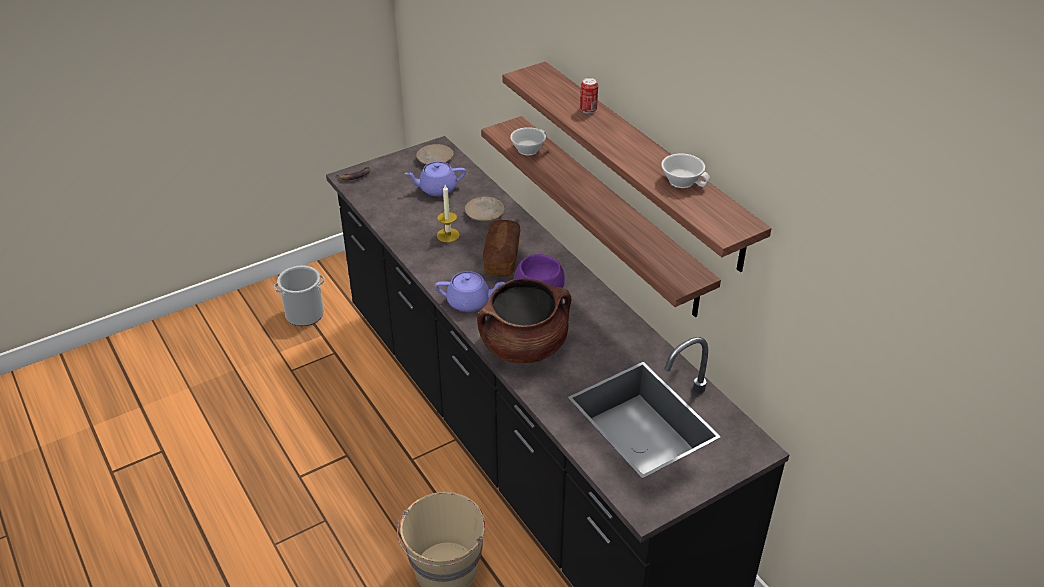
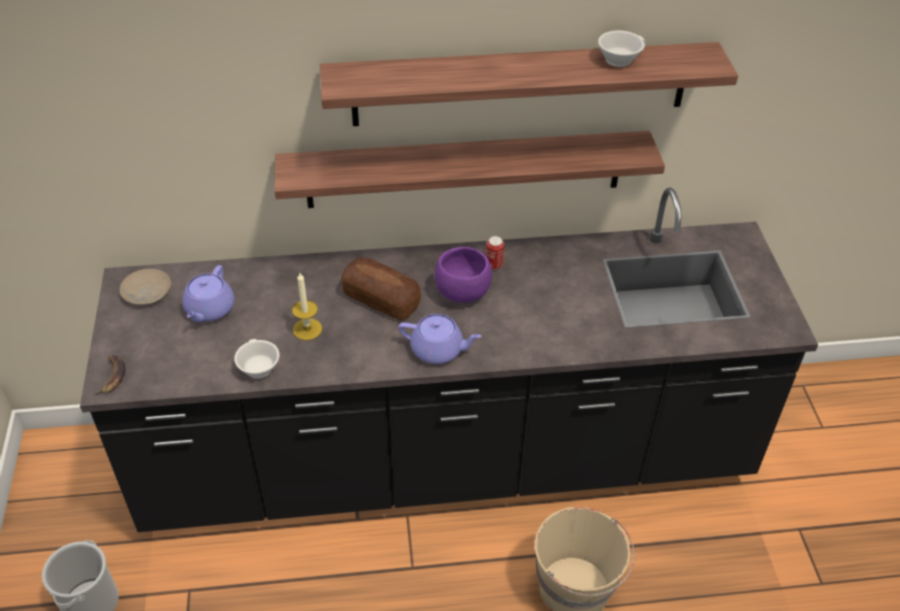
camera: 65 degrees left, 5 degrees up
(469, 302) = (438, 350): purple teapot -> purple teapot turned 75 degrees clockwise
(484, 213) = (291, 286): beige plate -> none
(523, 346) = (535, 332): brown cooking pot -> none
(528, 148) = (346, 170): white cup -> white cup (257, 368)
(588, 110) = (449, 69): can -> can (494, 265)

